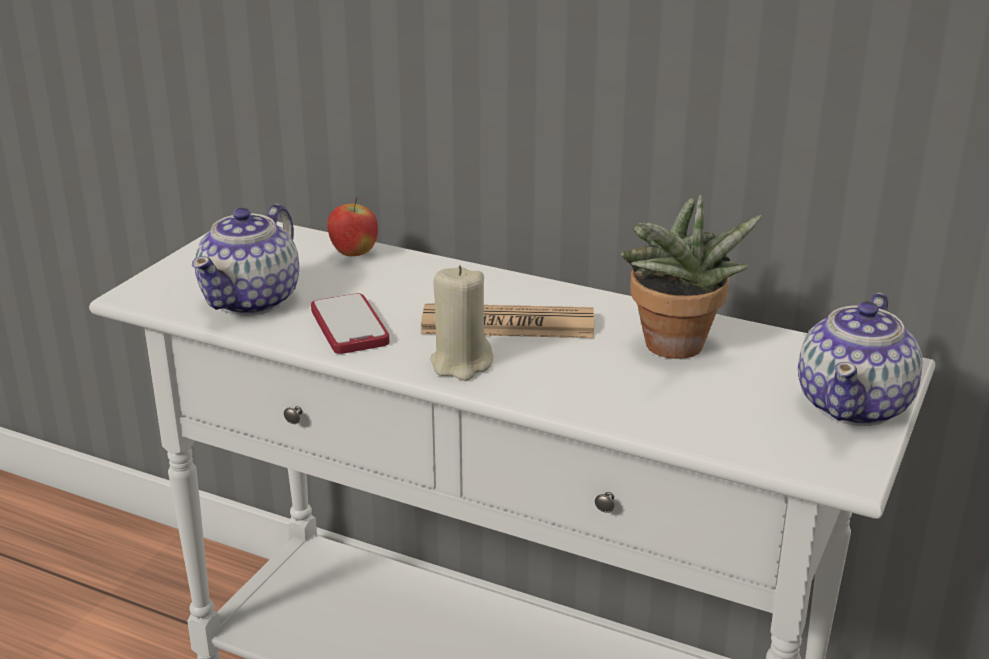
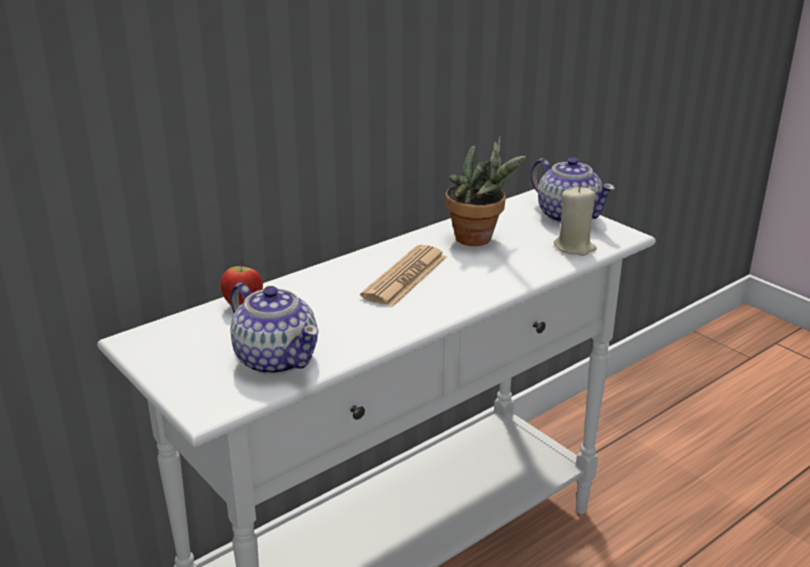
camera: 65 degrees left, 0 degrees up
(349, 326) = (358, 329): phone -> none
(461, 364) = (443, 302): beige candle -> beige candle (574, 247)

